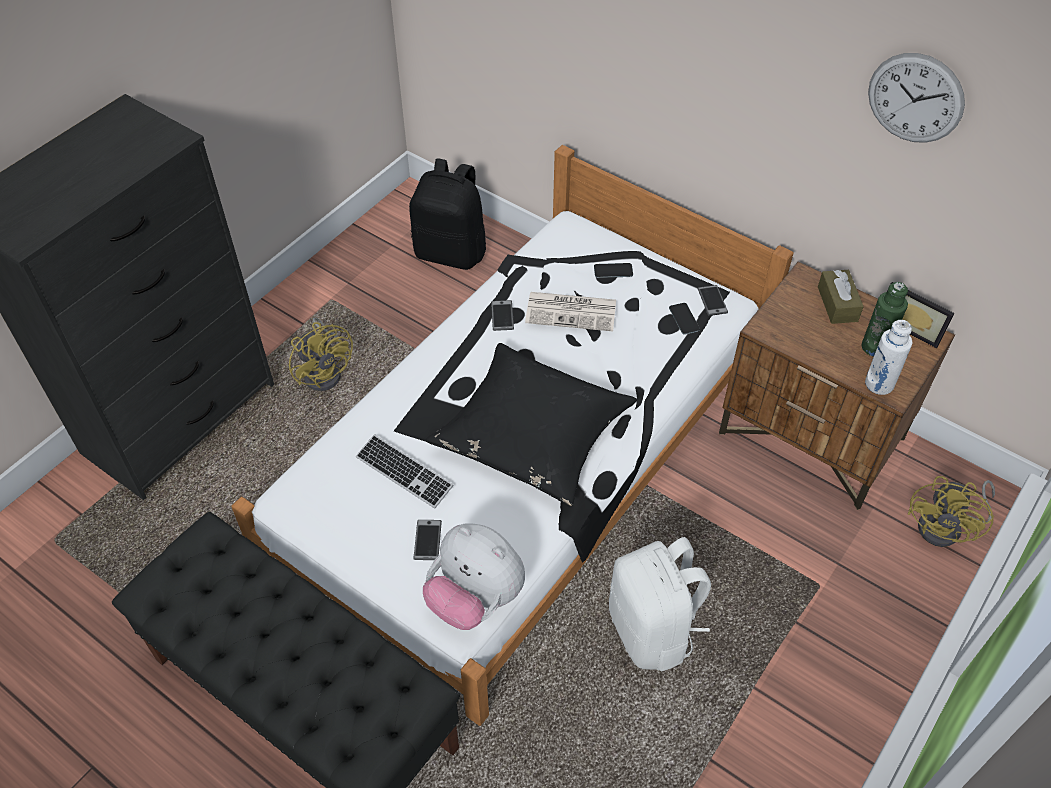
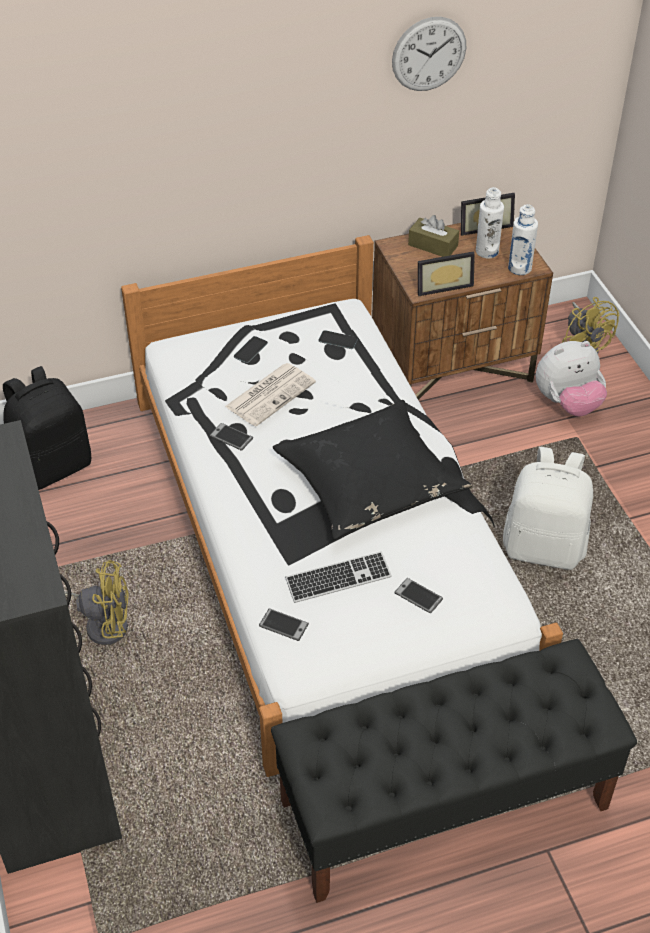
camera: 55 degrees left, 5 degrees down
(475, 598) = (495, 593): plush toy -> plush toy (567, 403)
(712, 301) = (335, 316): phone -> phone (283, 625)
(789, 339) = (442, 285): none -> picture frame
(875, 347) = (487, 251): green bottle -> white bottle

